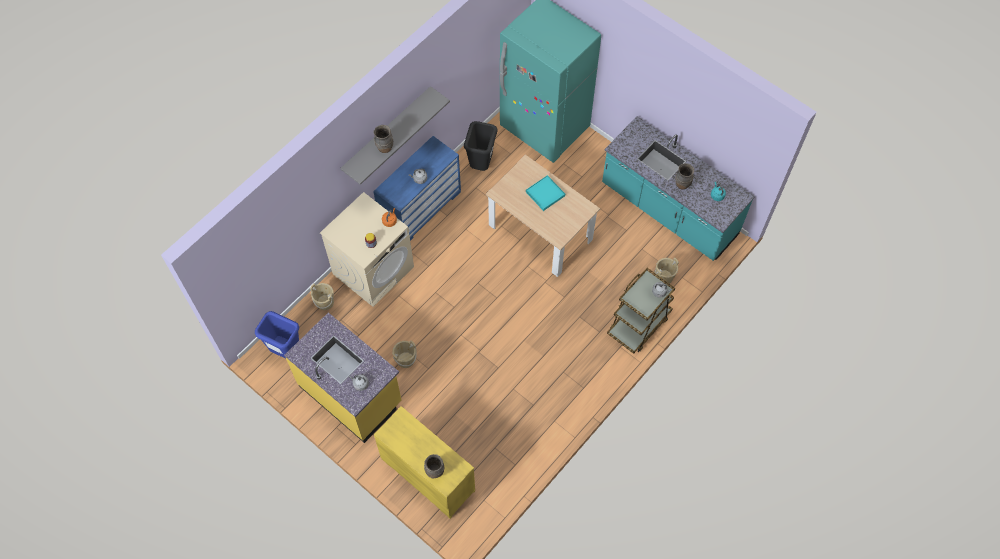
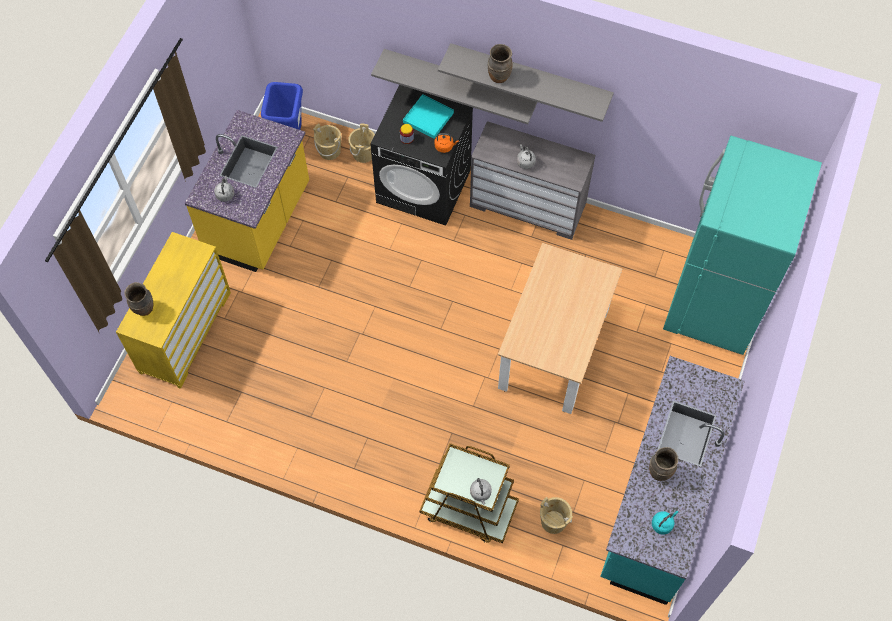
camera: 70 degrees right, 0 degrees up
(351, 185) = (460, 80): none -> grey shelf
(373, 270) = (424, 186): beige washing machine -> black washing machine
(405, 359) = (321, 259): beige bucket -> beige bucket (329, 151)
(420, 208) = (528, 205): blue dresser -> grey dresser
(481, 164) = (622, 249): black trash can -> none
(545, 194) = (572, 310): turquoise tray -> turquoise tray (428, 118)

